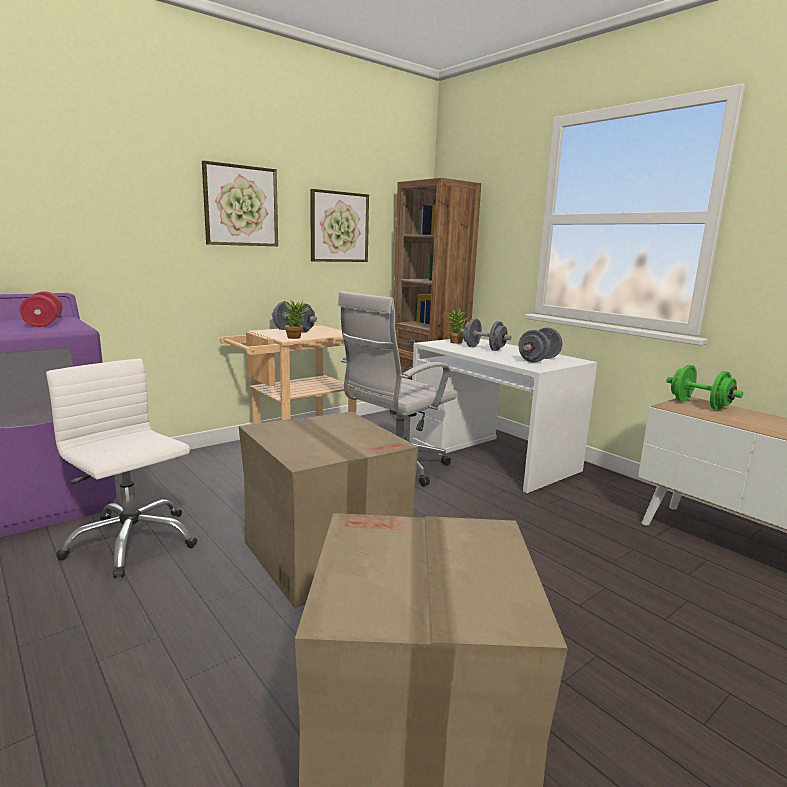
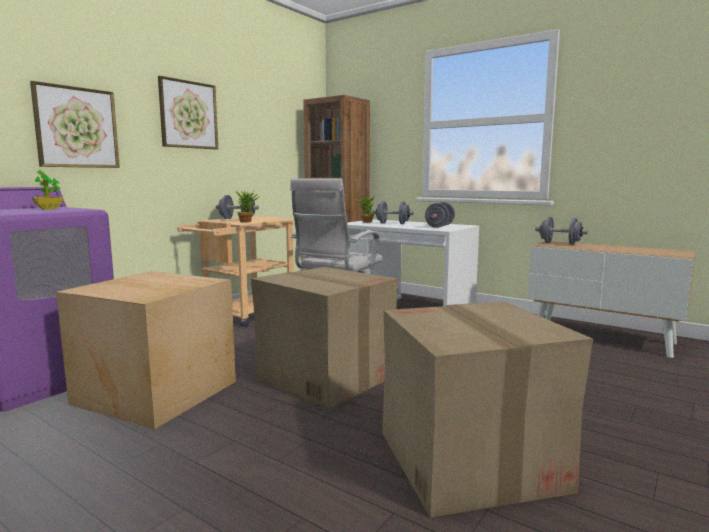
camera: 15 degrees left, 5 degrees down
(44, 323) = (48, 209): red dumbbell -> potted plant
(131, 542) = (156, 391): white office chair -> cardboard box
(339, 227) = (261, 135): picture -> picture (76, 127)
(699, 405) = (560, 243): green dumbbell -> grey dumbbell

